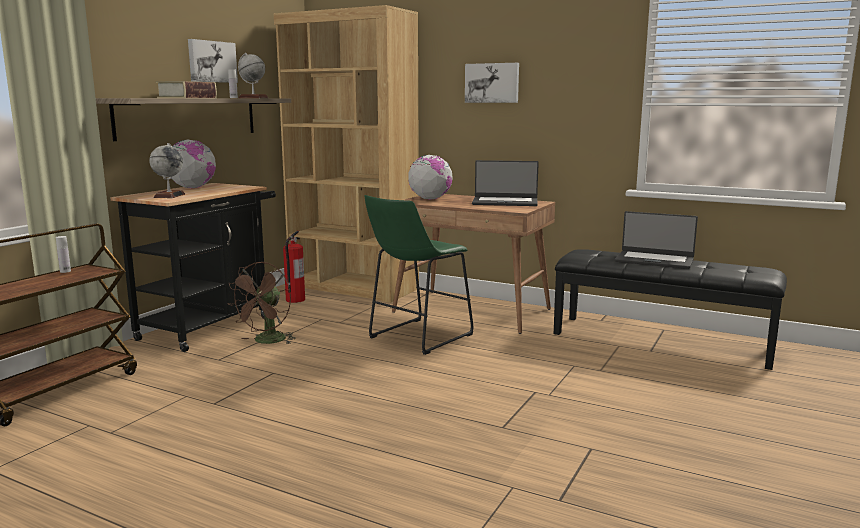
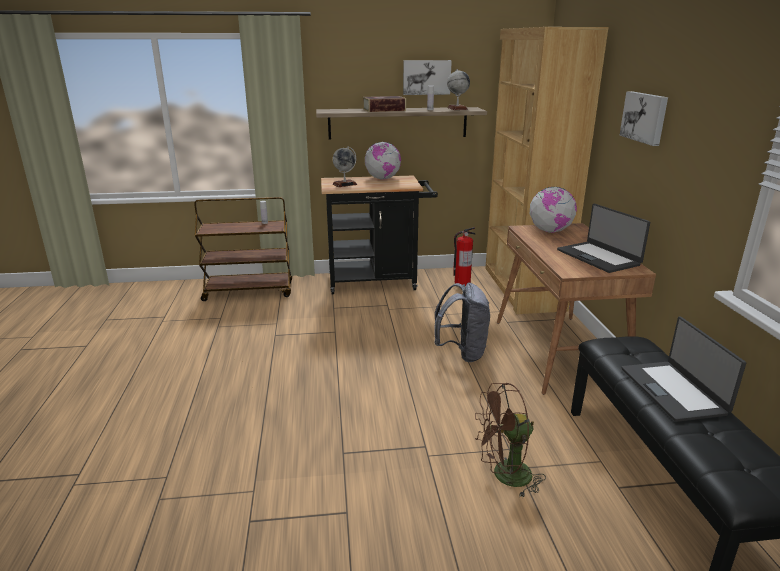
camera: 55 degrees right, 10 degrees up
(266, 341) = (378, 308): brown fan -> brown fan (504, 476)
(416, 337) = (462, 353): green stool -> grey backpack

